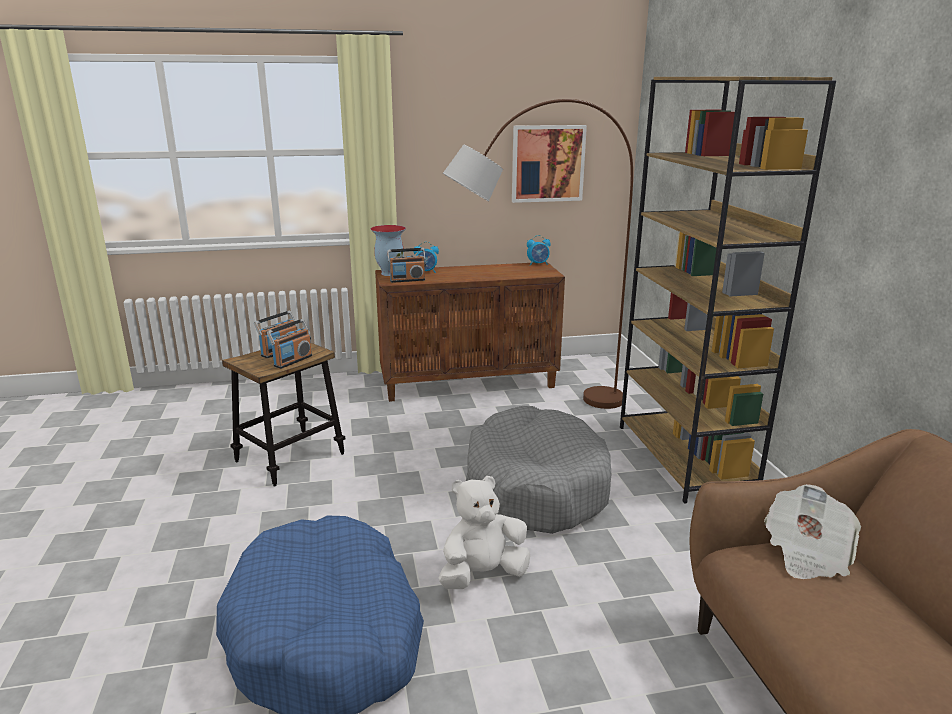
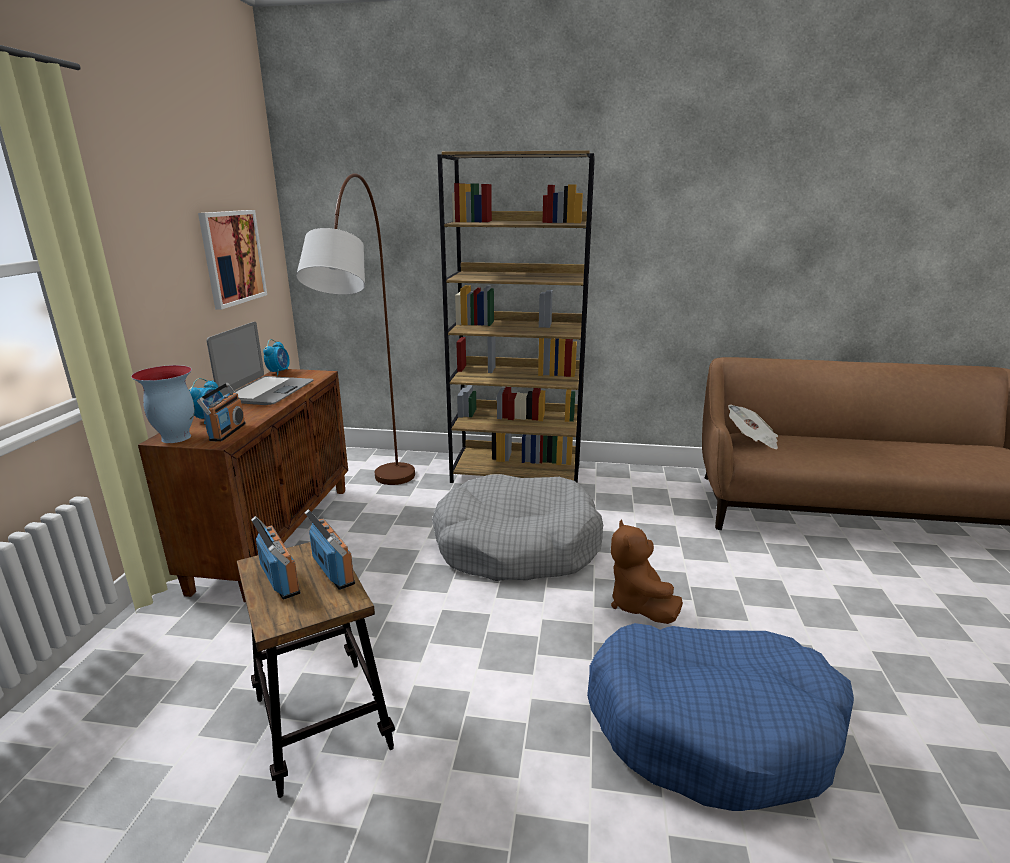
camera: 70 degrees left, 0 degrees up
(482, 574) = (638, 605): white plush toy -> brown plush toy
(491, 271) = (267, 391): none -> laptop

